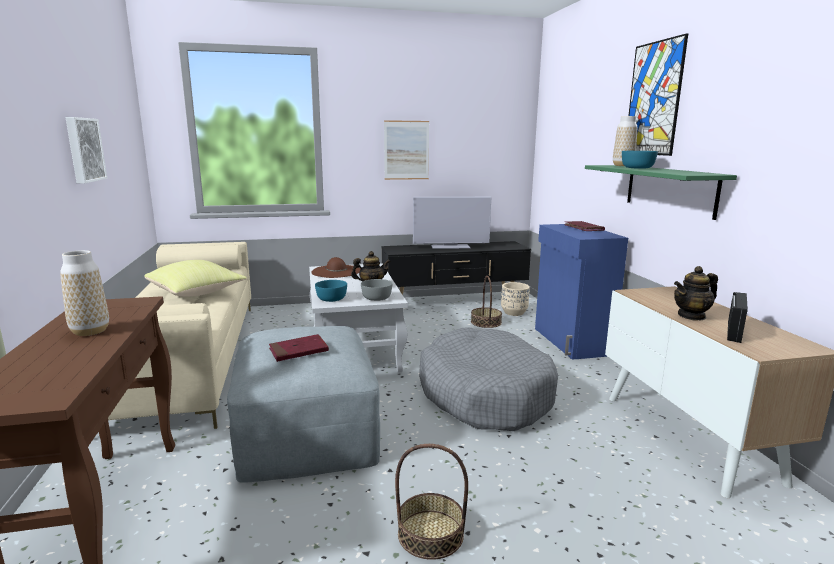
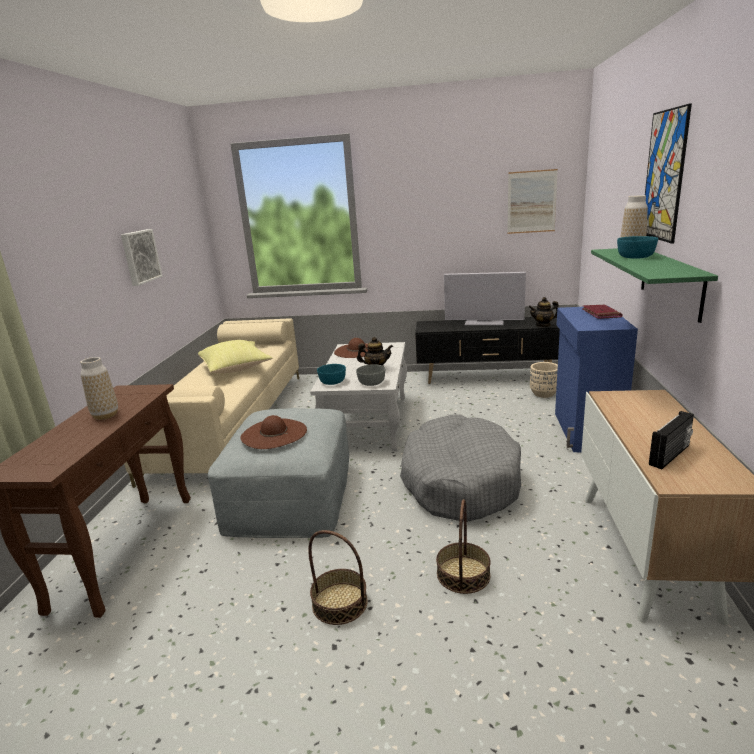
camera: 20 degrees right, 5 degrees up
(298, 351) = (273, 433): red book -> brown hat
(406, 150) = (440, 226): picture -> picture (531, 202)
(486, 322) = (507, 403): basket -> basket (463, 574)
(692, 316) = (641, 431): teapot -> teapot (543, 325)

